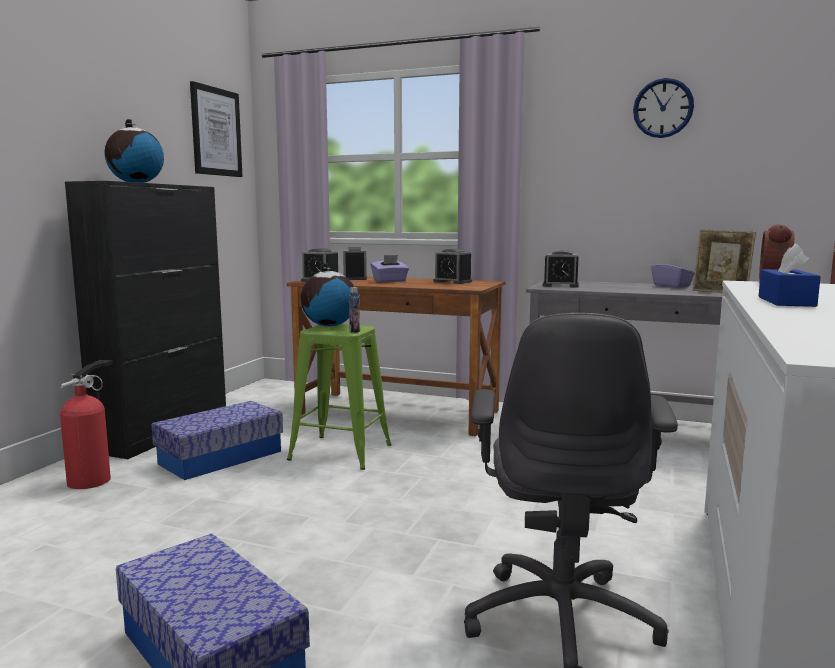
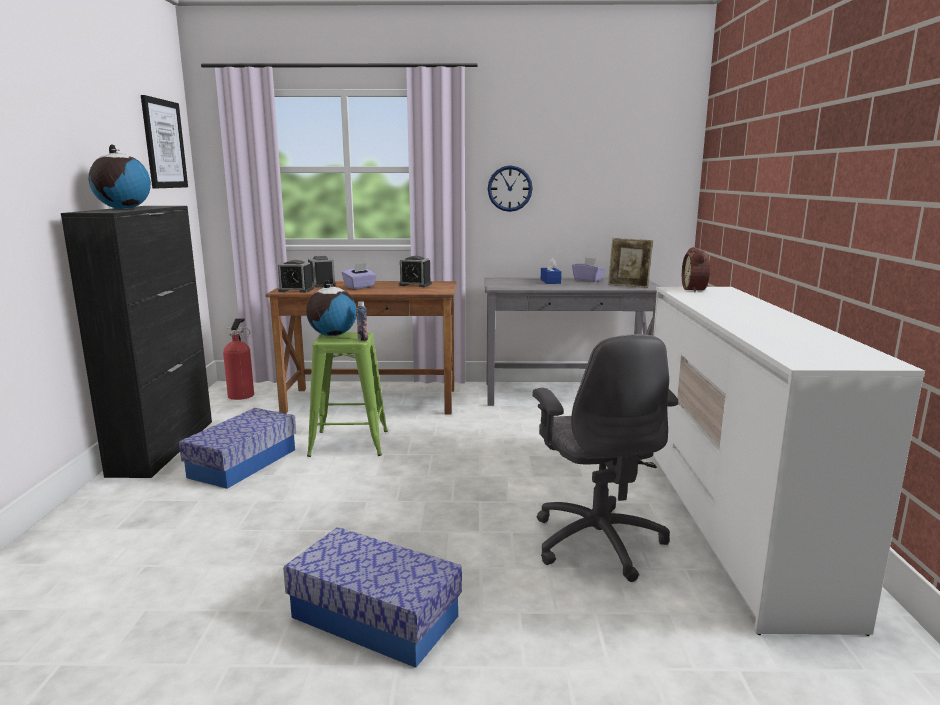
camera: 20 degrees left, 5 degrees up
(92, 479) = (133, 502): fire extinguisher -> fire extinguisher (242, 394)
(560, 285) = (507, 284): alarm clock -> none
(663, 108) = (575, 137): wall clock -> wall clock (510, 188)
(786, 301) = (724, 310): blue tissue box -> blue tissue box (550, 281)

